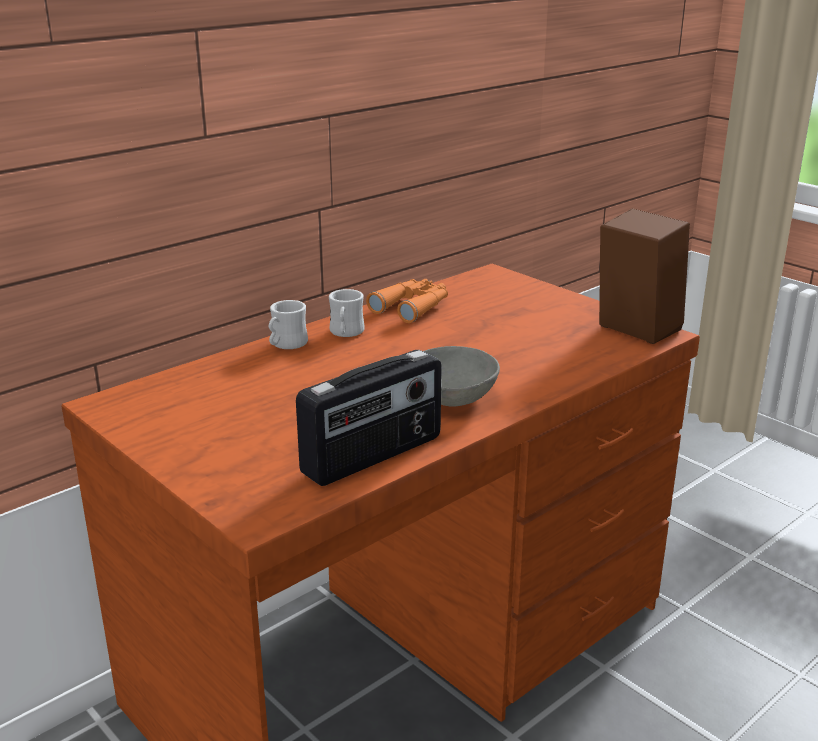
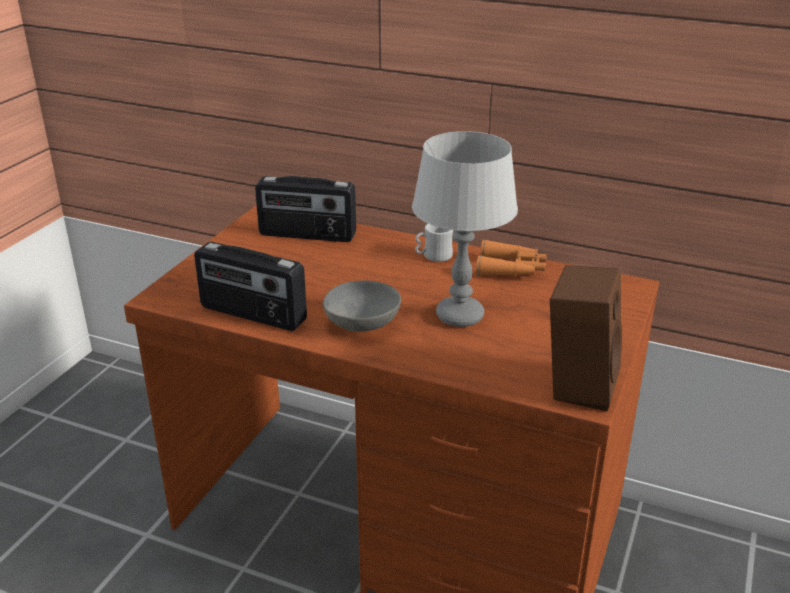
camera: 65 degrees right, 5 degrees up
(205, 387) = (307, 235): none -> radio
(286, 345) = (392, 241): white mug -> none
(481, 349) = (459, 316): none -> grey table lamp

